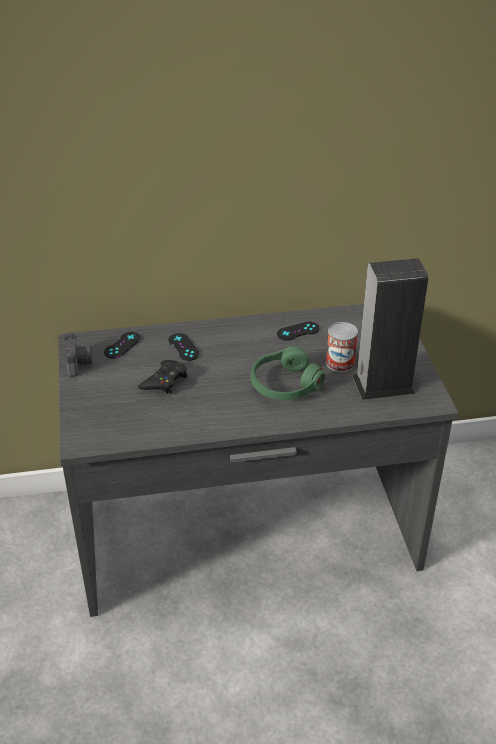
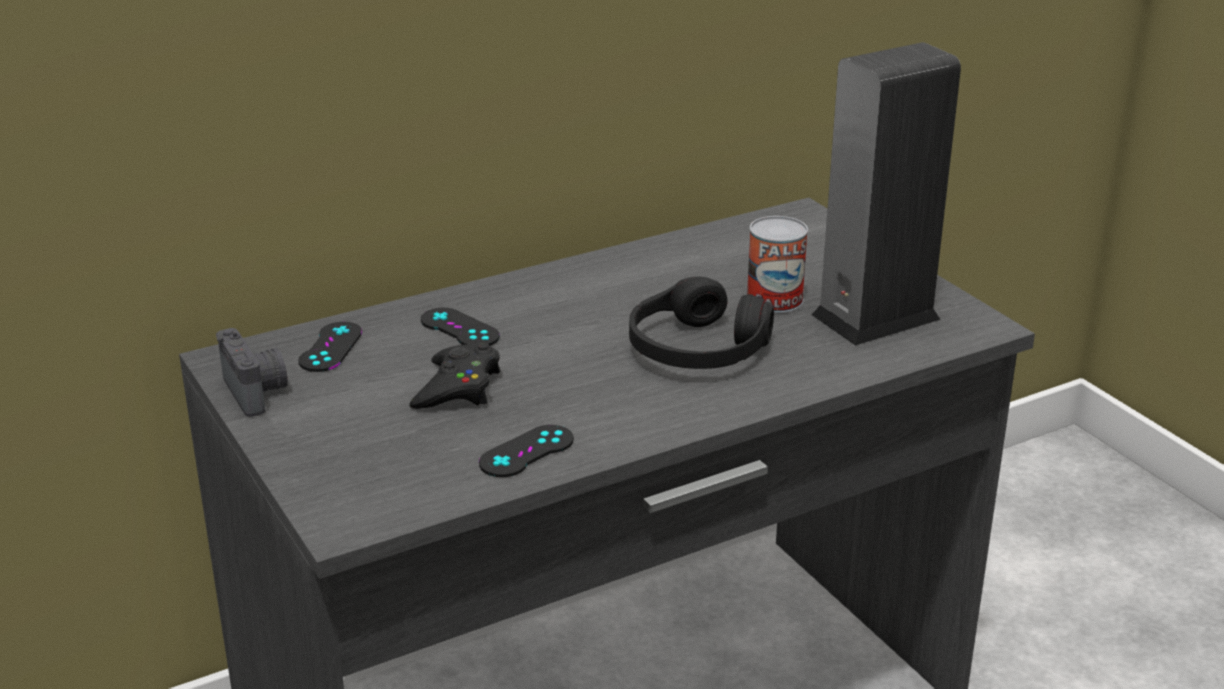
camera: 20 degrees left, 10 degrees down
(284, 384) = (697, 349): green headphones -> black headphones
(298, 331) = (663, 268): black game controller -> black game controller (526, 452)

